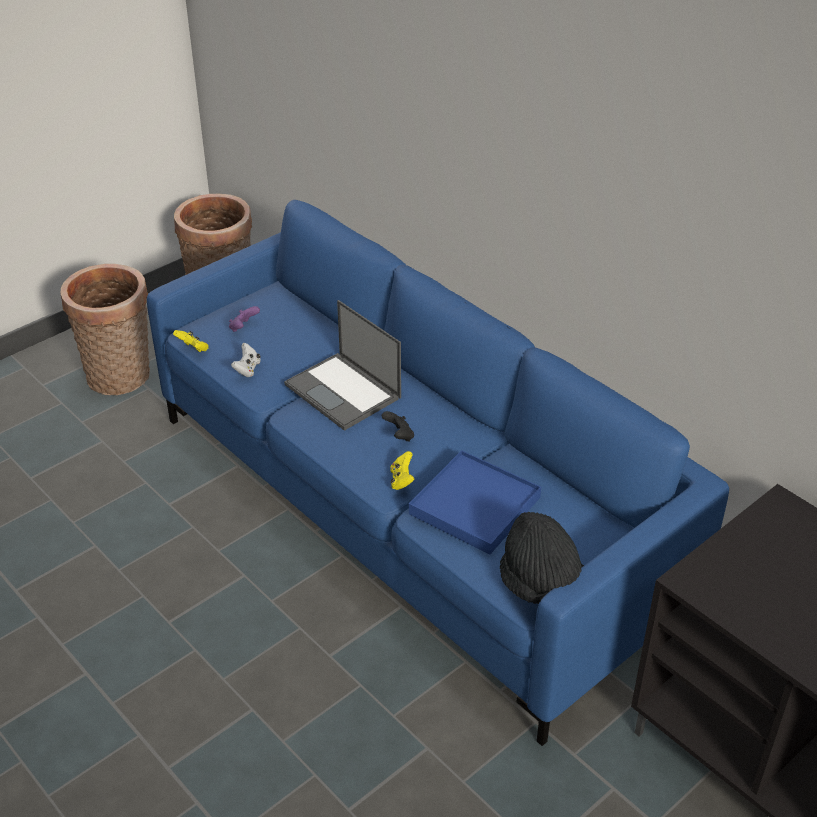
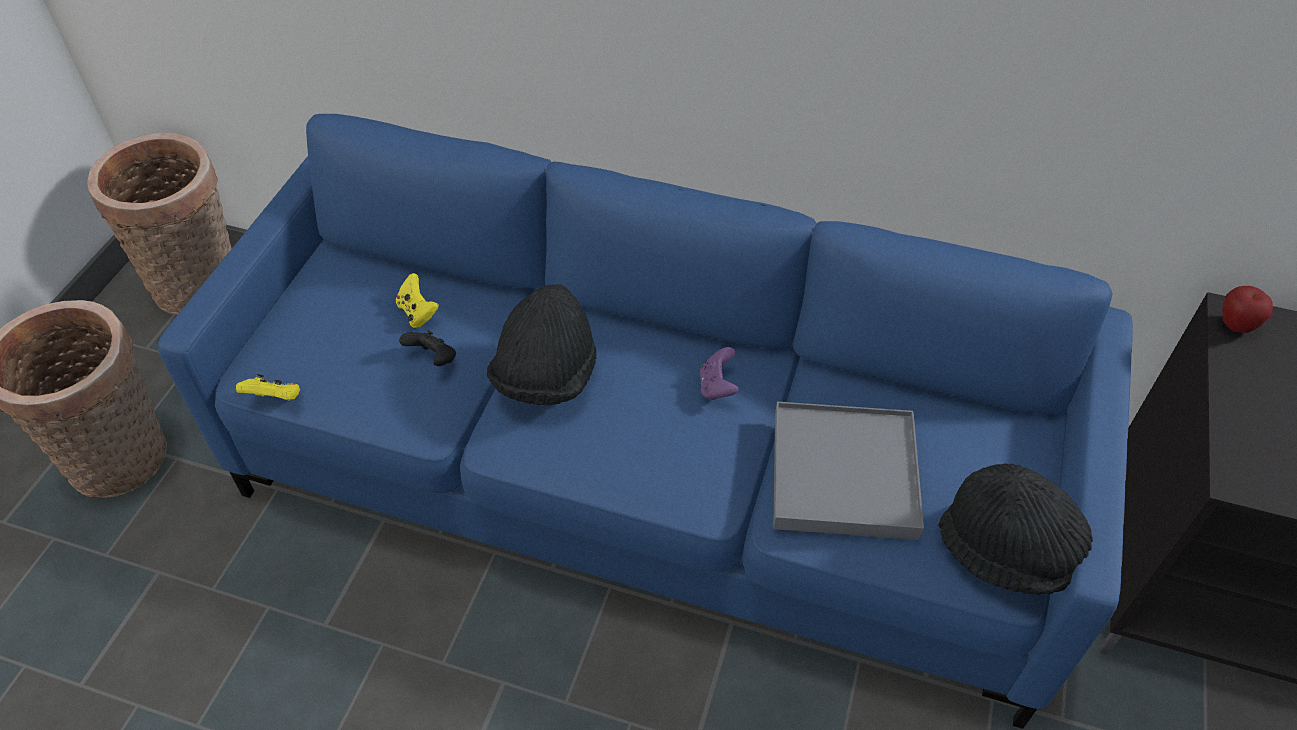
camera: 30 degrees left, 10 degrees up
(243, 328) = (330, 335): purple game controller -> purple game controller (717, 387)
(247, 369) = (382, 399): white game controller -> none
(344, 391) = (546, 376): laptop -> black hat
(399, 436) = (670, 413): black game controller -> black game controller (433, 359)
(401, 480) = (722, 479): yellow game controller -> yellow game controller (418, 313)
(475, 506) = (844, 474): blue tray -> grey tray
(776, 507) = (1235, 325): none -> apple

